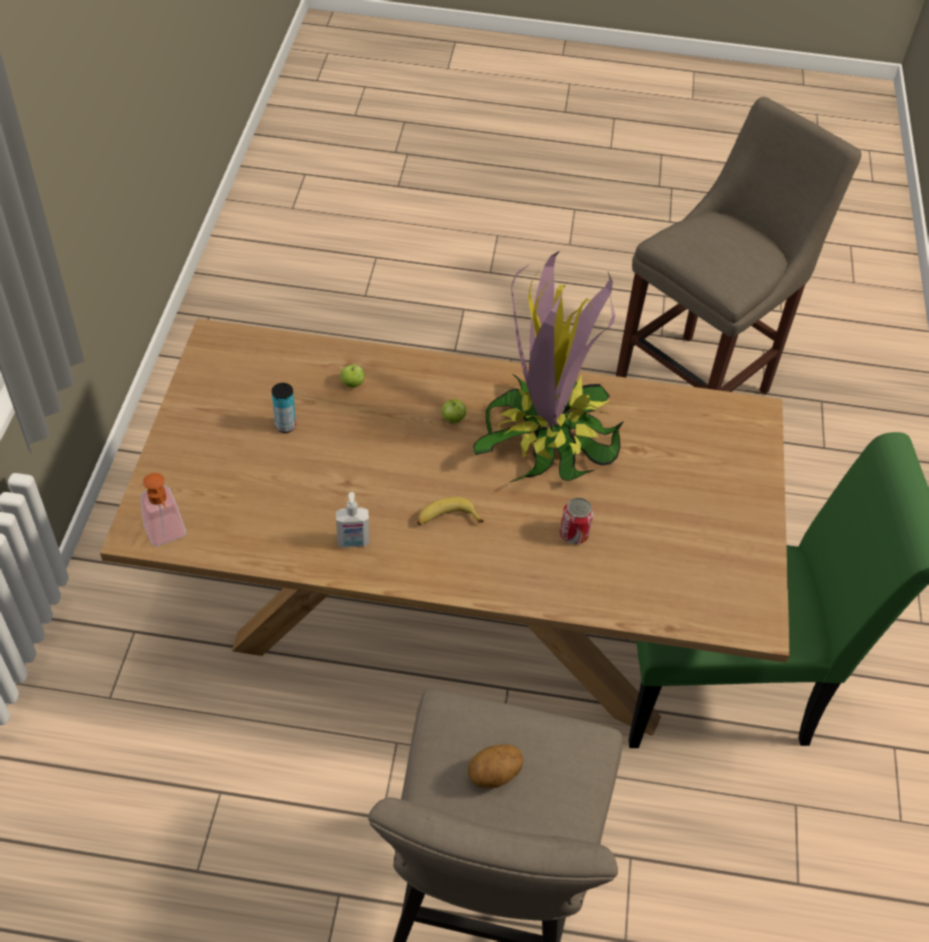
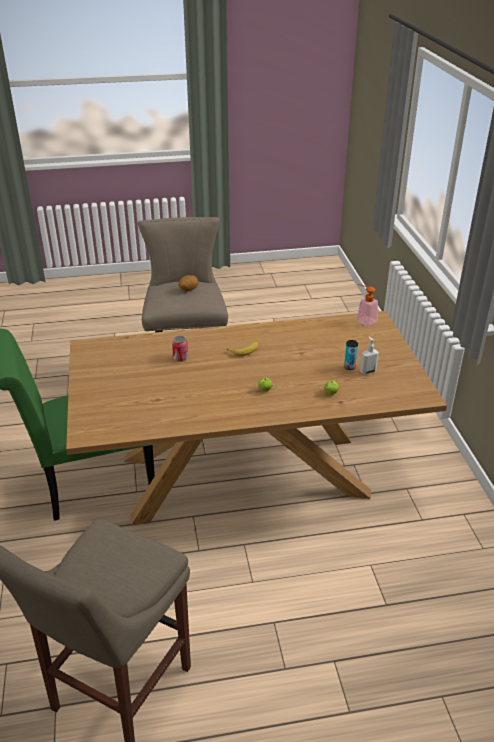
camera: 165 degrees right, 15 degrees down
(353, 542) = (282, 334): soap dispenser -> soap dispenser (367, 371)
(547, 436) = (209, 394): potted plant -> none

